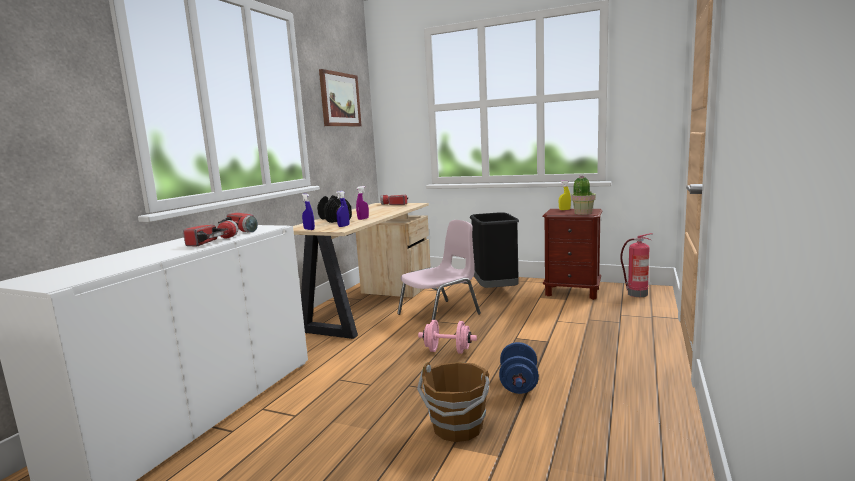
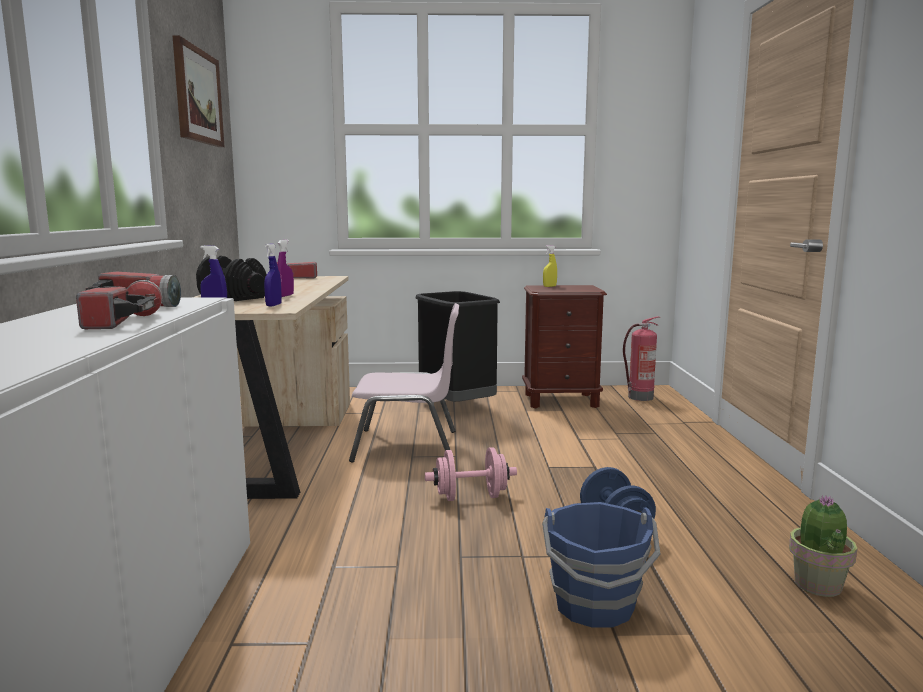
camera: 25 degrees left, 0 degrees up
(440, 314) = (408, 446): pink chair -> pink chair turned 60 degrees clockwise
(457, 428) = (595, 606): brown bucket -> blue bucket
(582, 213) = (582, 289): potted plant -> potted plant (817, 585)

